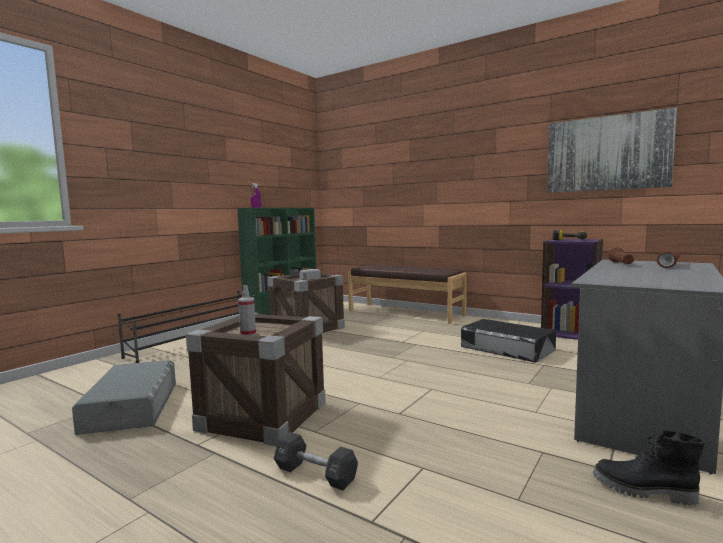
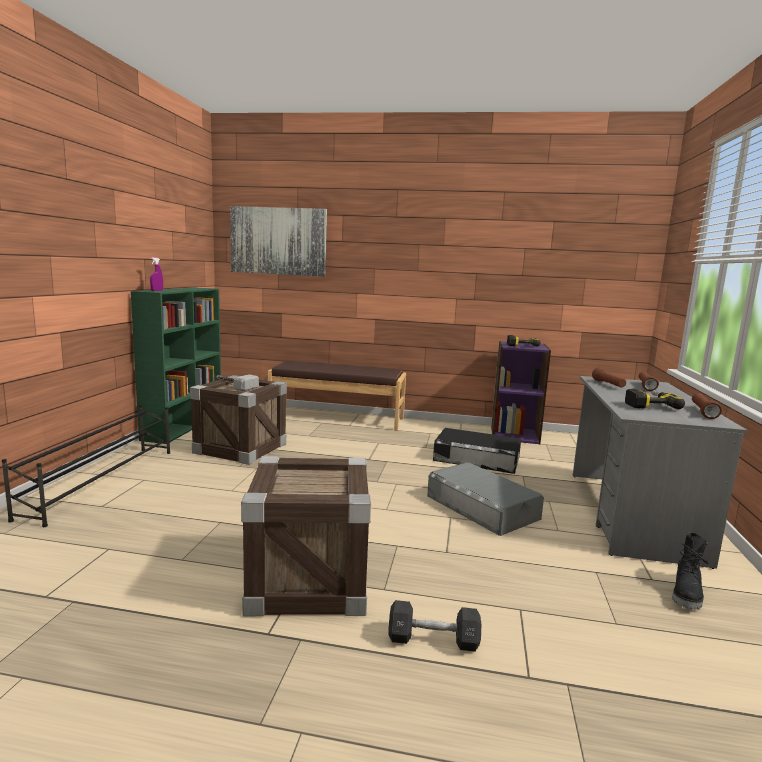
camera: 25 degrees left, 5 degrees up
(132, 406) = (116, 597): grey storage box -> grey storage box (482, 507)
(248, 334) = (307, 491): spray bottle -> none
(607, 153) = (553, 261): picture -> picture (278, 241)
(635, 275) = (648, 404): none -> power drill
(643, 491) = (687, 594): black boot -> black boot turned 60 degrees counterclockwise
(700, 281) = (702, 412): none -> brown flashlight

